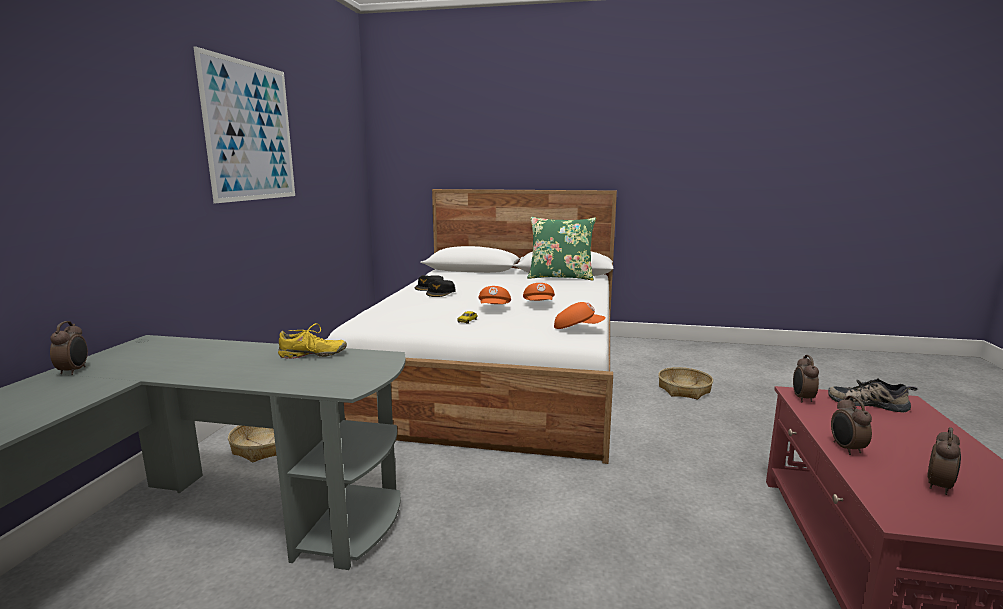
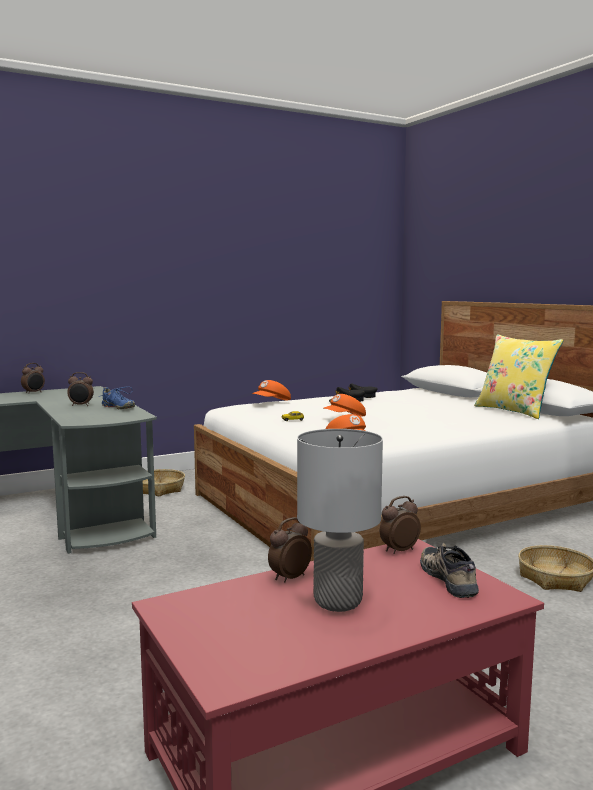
camera: 50 degrees right, 5 degrees down
(250, 132) = (229, 249): picture -> none
(312, 355) = (118, 407): yellow shoe -> blue shoe
(539, 304) = (392, 423): orange cap -> orange cap (272, 402)
(560, 277) = (514, 411): green pillow -> yellow pillow
(911, 449) = (337, 604): none -> grey table lamp
(939, 486) = (256, 619): alarm clock -> alarm clock (81, 405)

